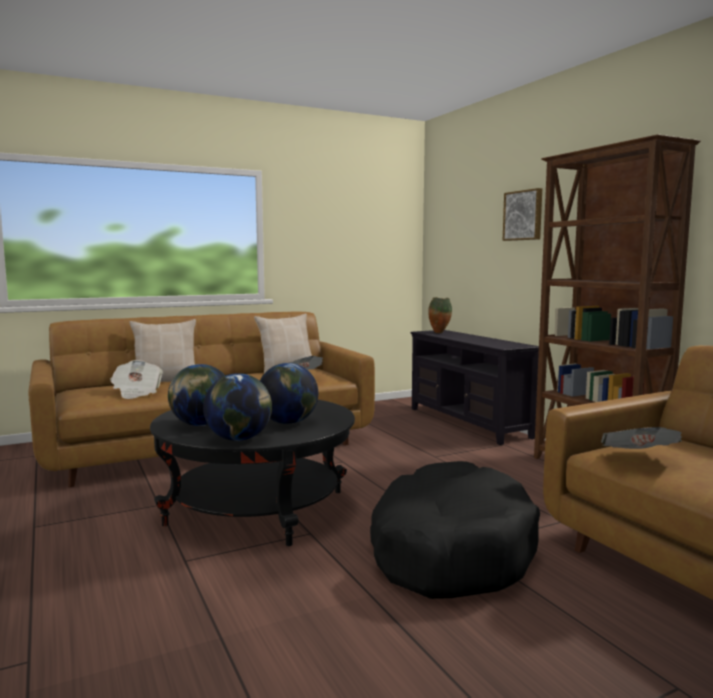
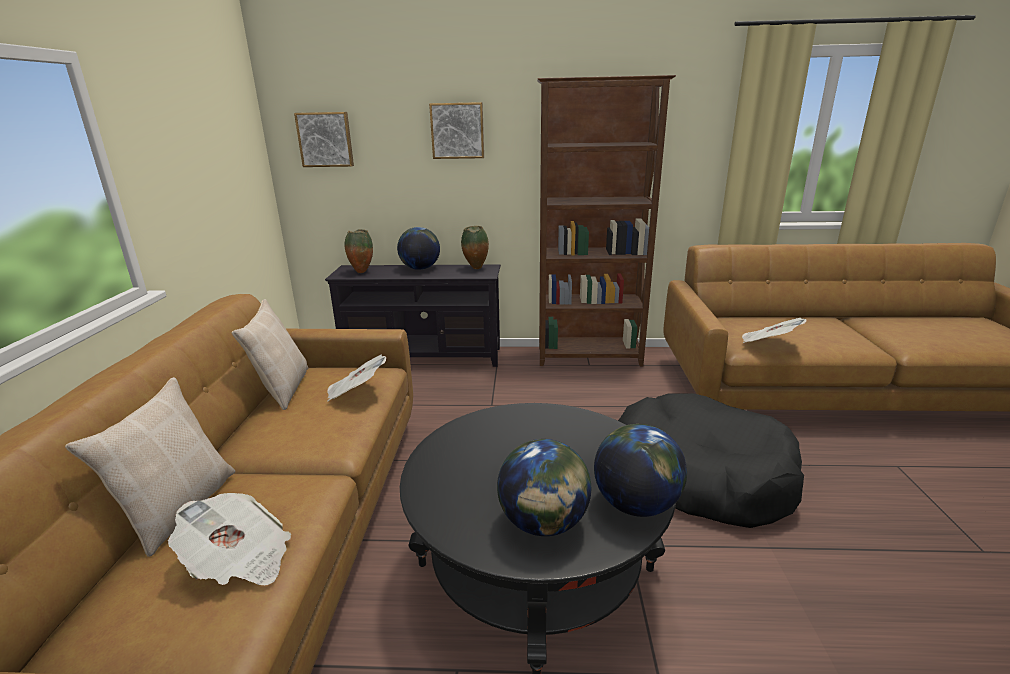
camera: 60 degrees left, 15 degrees up
(288, 422) = (581, 453): globe -> globe (420, 268)
(449, 227) = (325, 139): none -> picture
(512, 344) = (476, 269): none -> vase

